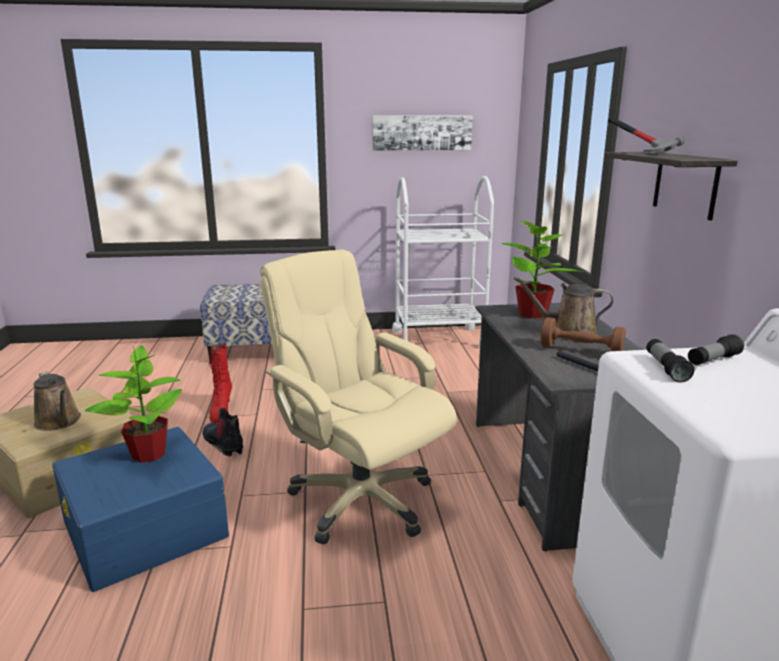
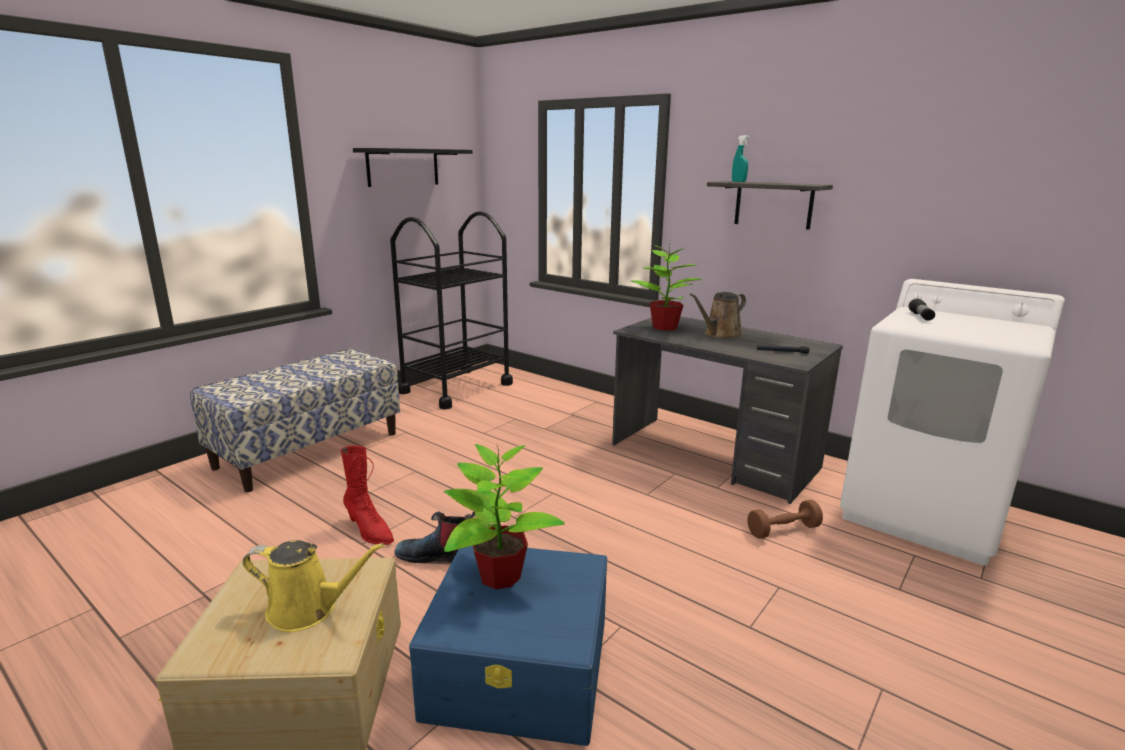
camera: 45 degrees left, 0 degrees up
(59, 422) = (308, 609): brown watering can -> yellow watering can
(360, 500) = (640, 535): beige office chair -> none
(422, 132) = (403, 167): picture -> black shelf
(439, 339) = (456, 388): white cart -> black cart
(580, 351) = (755, 343): brown dumbbell -> brown dumbbell (783, 530)
(642, 152) = (738, 182): hammer -> turquoise spray bottle
(666, 368) = (924, 326): flashlight -> none

